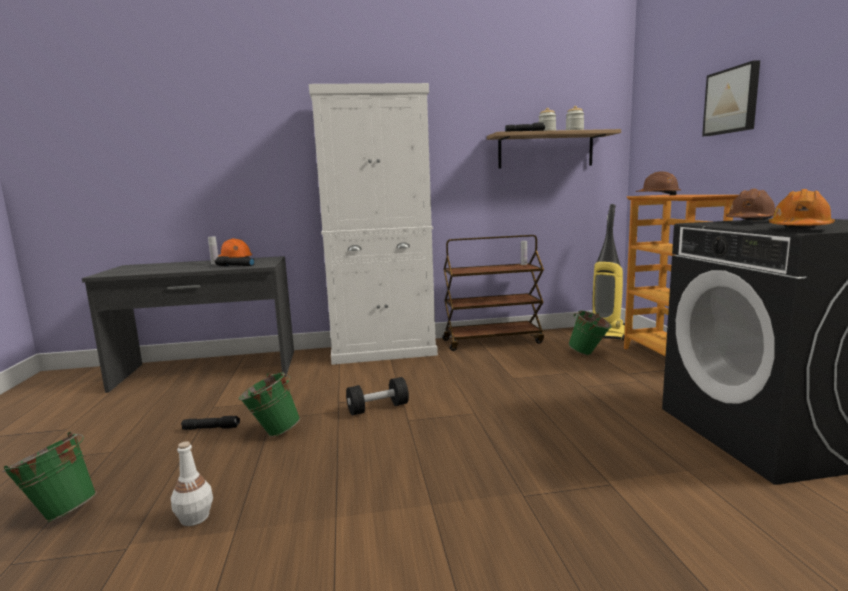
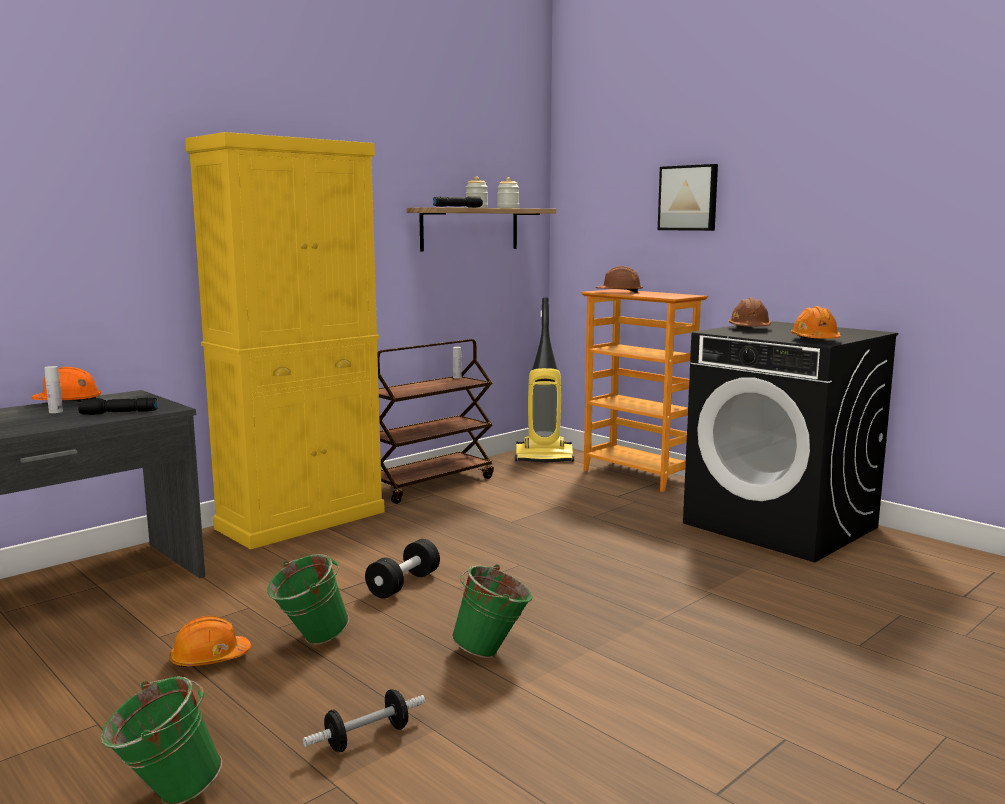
camera: 35 degrees left, 0 degrees up
(194, 518) = (367, 737): white bottle -> dumbbell
(212, 428) = (209, 658): black flashlight -> orange hard hat
(383, 351) = (302, 520): white cabinet -> yellow cabinet
(589, 354) = (557, 482): green bucket -> green bucket (493, 651)

